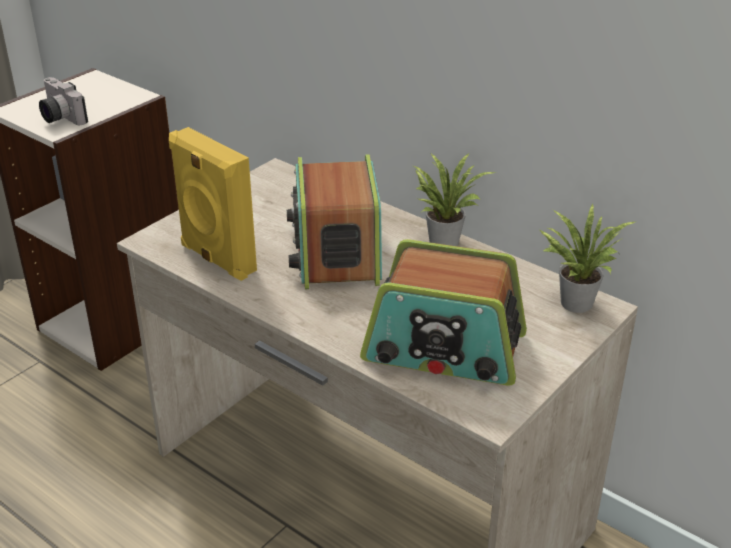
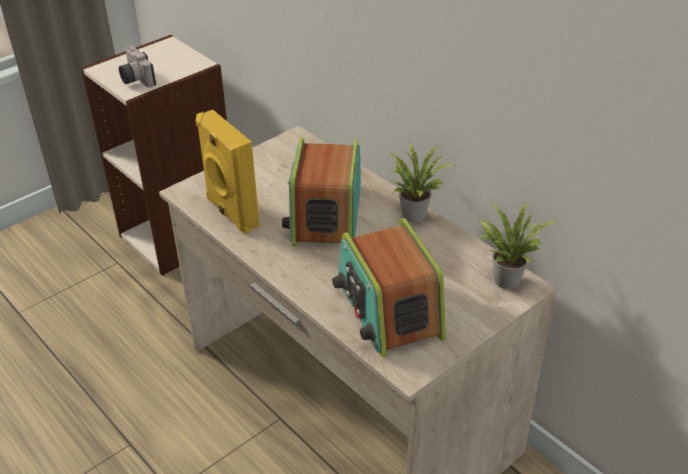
camera: 10 degrees right, 5 degrees up
(444, 349) = (388, 309): radio -> radio turned 45 degrees clockwise

